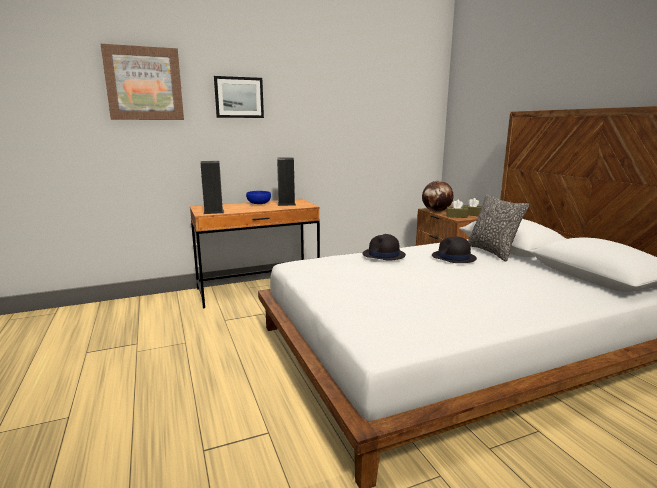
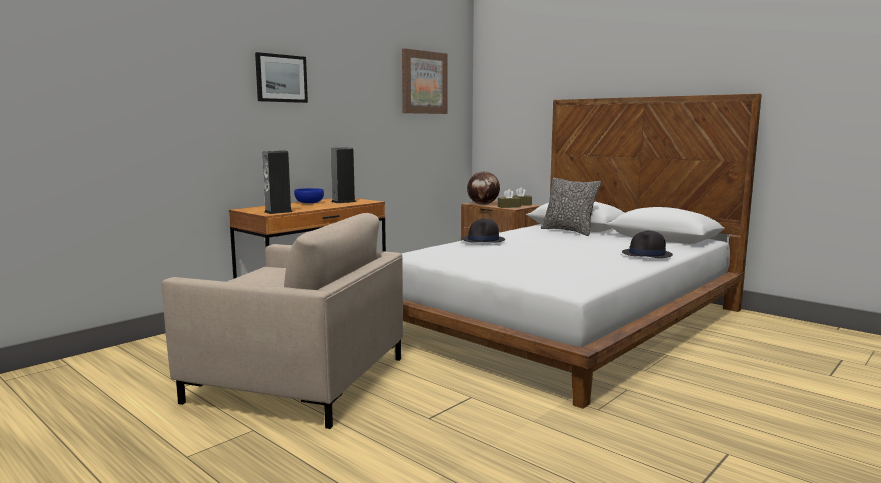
camera: 25 degrees left, 5 degrees down
(144, 84) = (179, 58): picture -> picture (423, 82)
(161, 367) = (298, 380): none -> beige armchair
(453, 257) = (545, 236): black hat -> black hat (647, 254)

